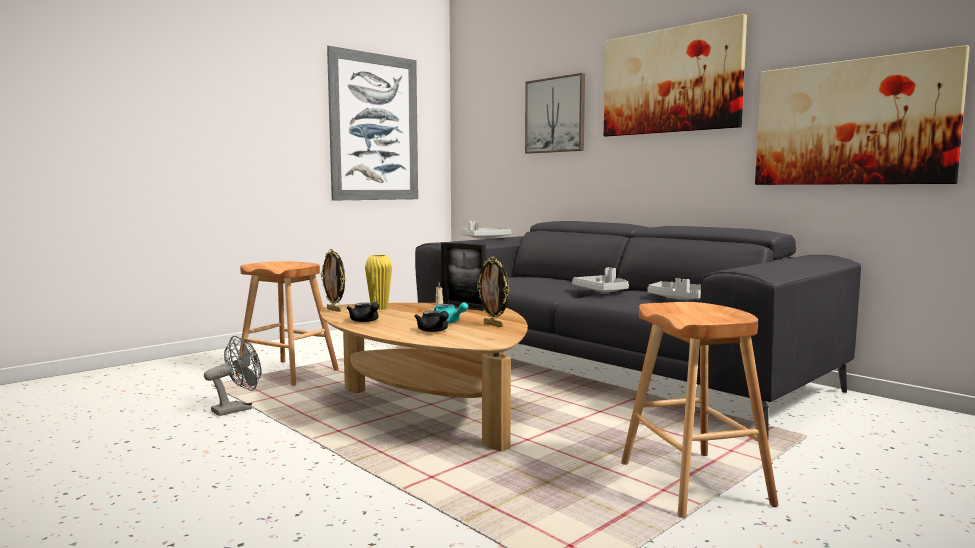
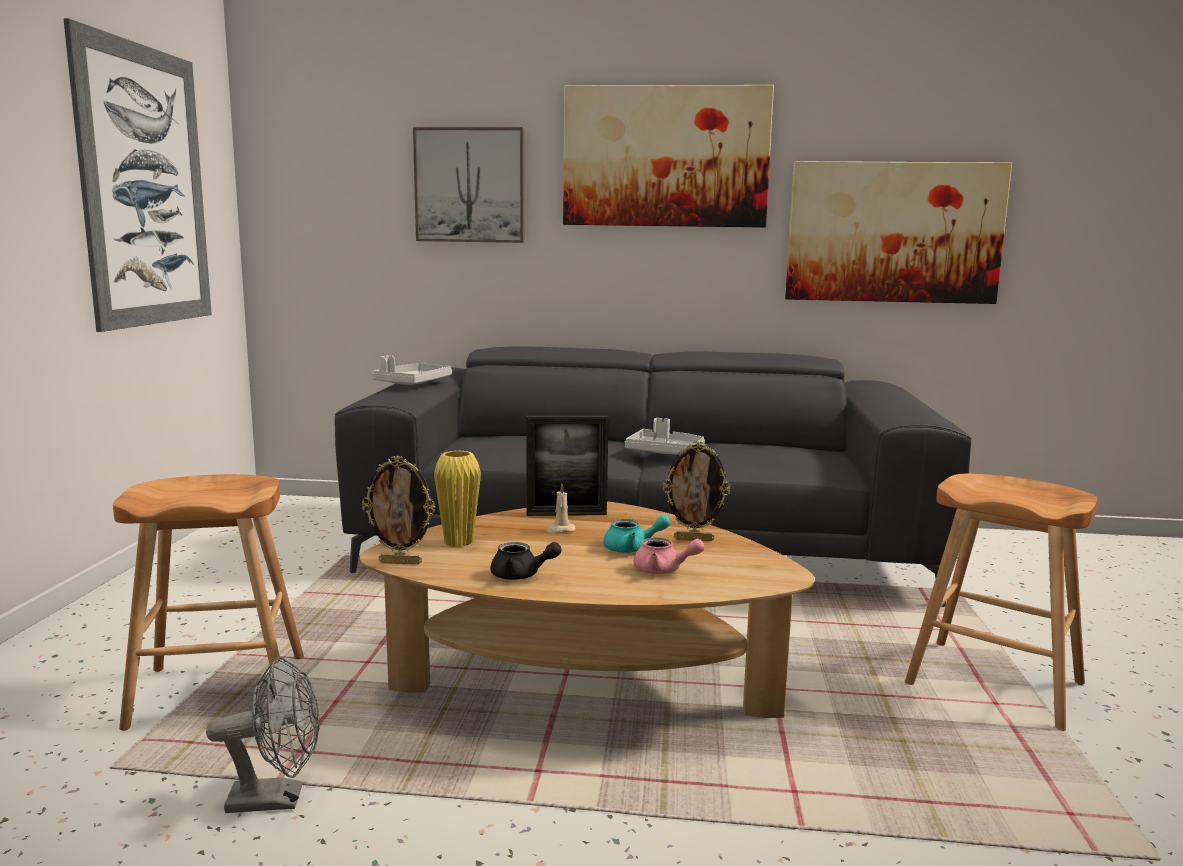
camera: 40 degrees left, 5 degrees up
(237, 409) = (277, 799): grey fan -> grey fan turned 75 degrees clockwise
(434, 331) = (663, 570): black teapot -> pink teapot
(679, 299) = (775, 453): grey tray -> none

